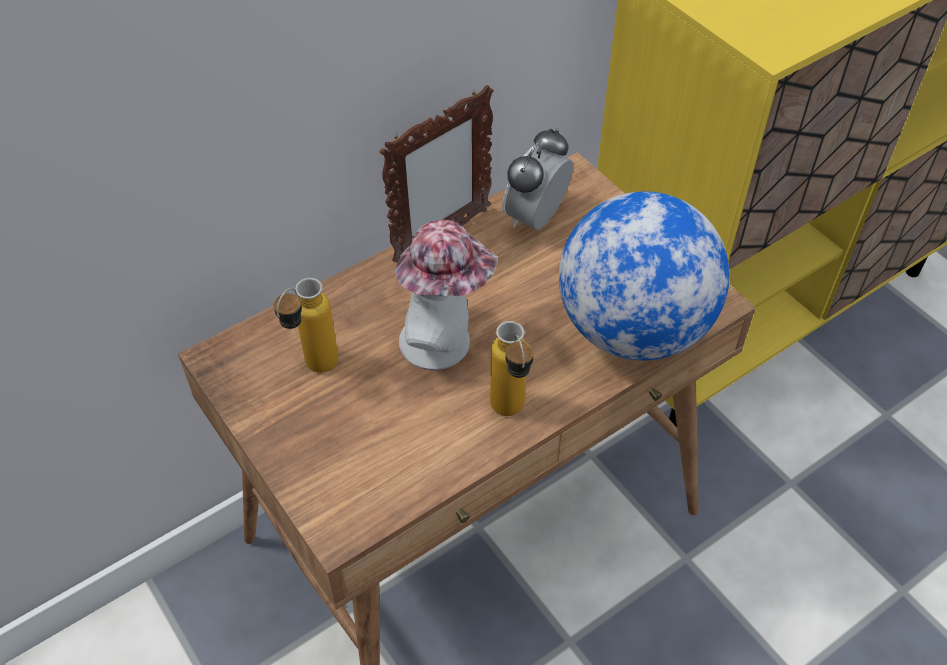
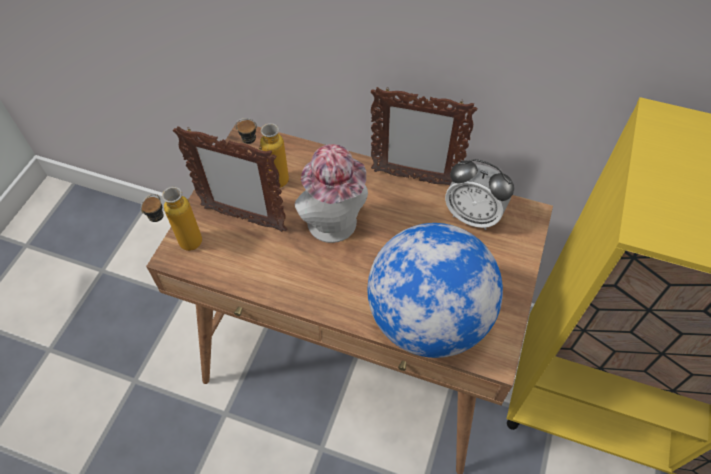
camera: 55 degrees right, 5 degrees up
(348, 426) = (243, 218): none -> picture frame
(510, 415) = (308, 290): bottle -> bottle (183, 248)
(536, 218) = (472, 216): alarm clock -> alarm clock turned 150 degrees counterclockwise

